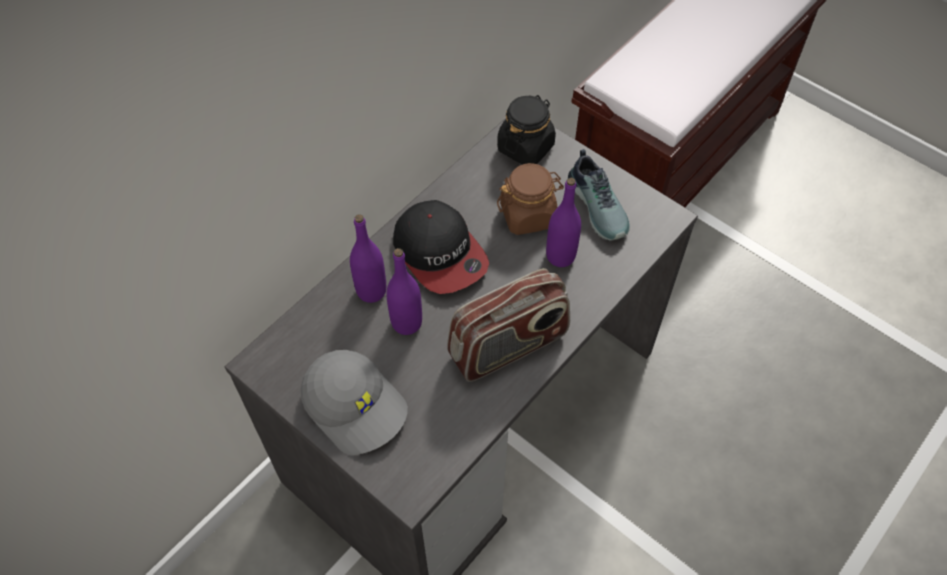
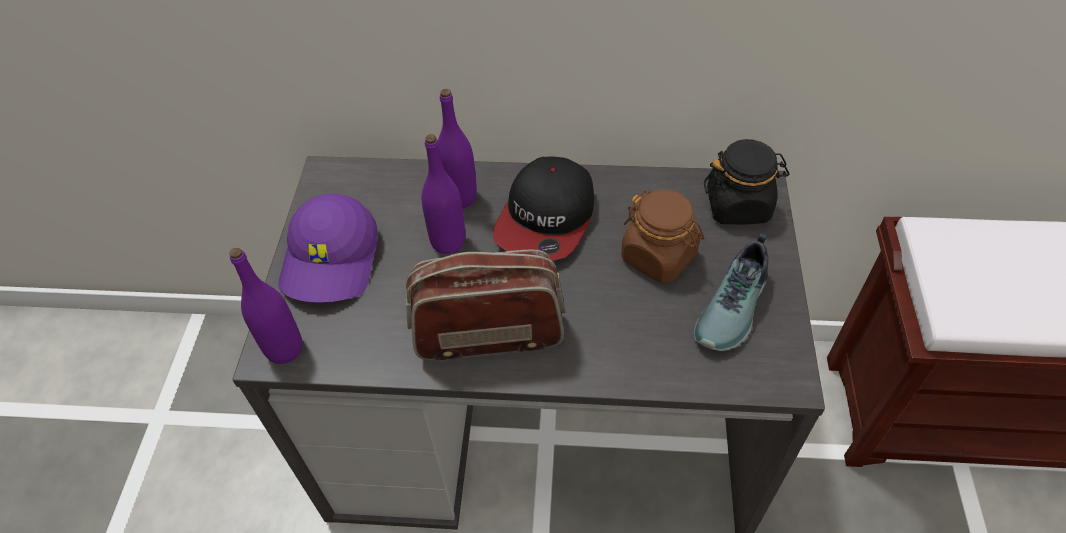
camera: 55 degrees right, 5 degrees down
(357, 406) = (332, 261): grey cap -> purple cap
(508, 346) = (489, 334): radio -> radio turned 150 degrees clockwise
(560, 256) = (636, 312): purple bottle -> purple bottle (284, 349)

